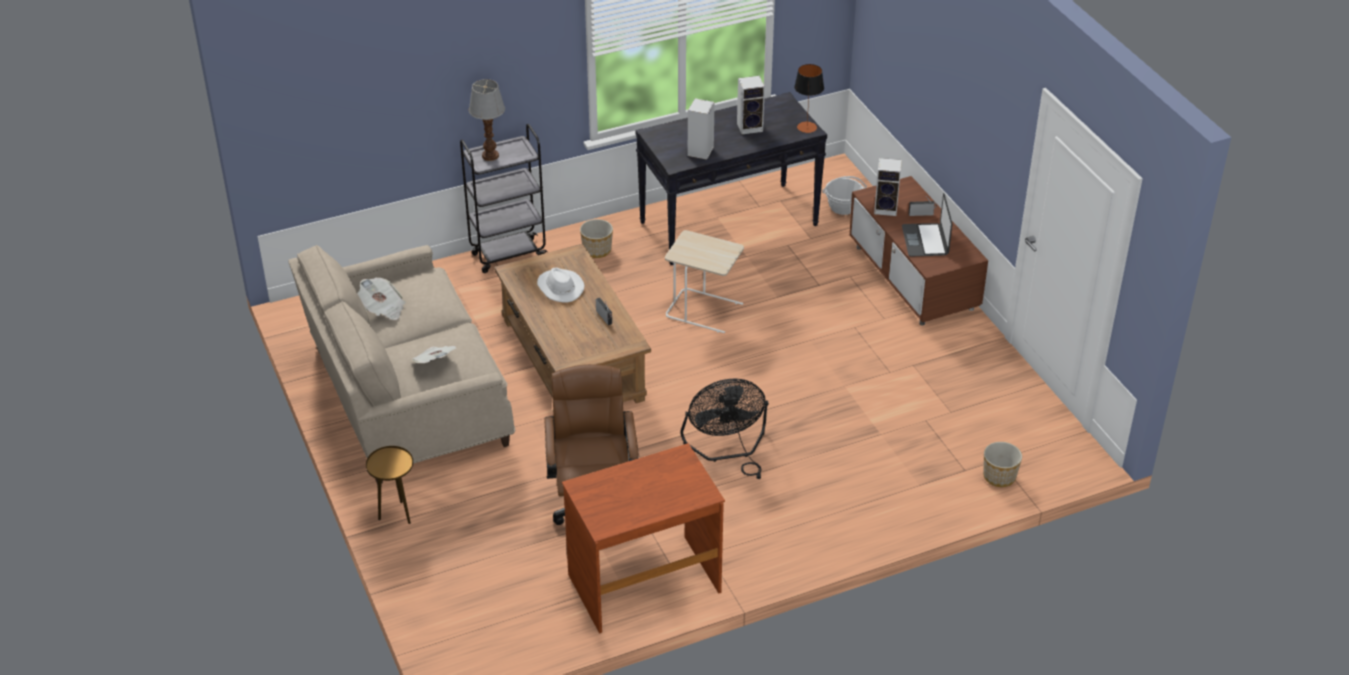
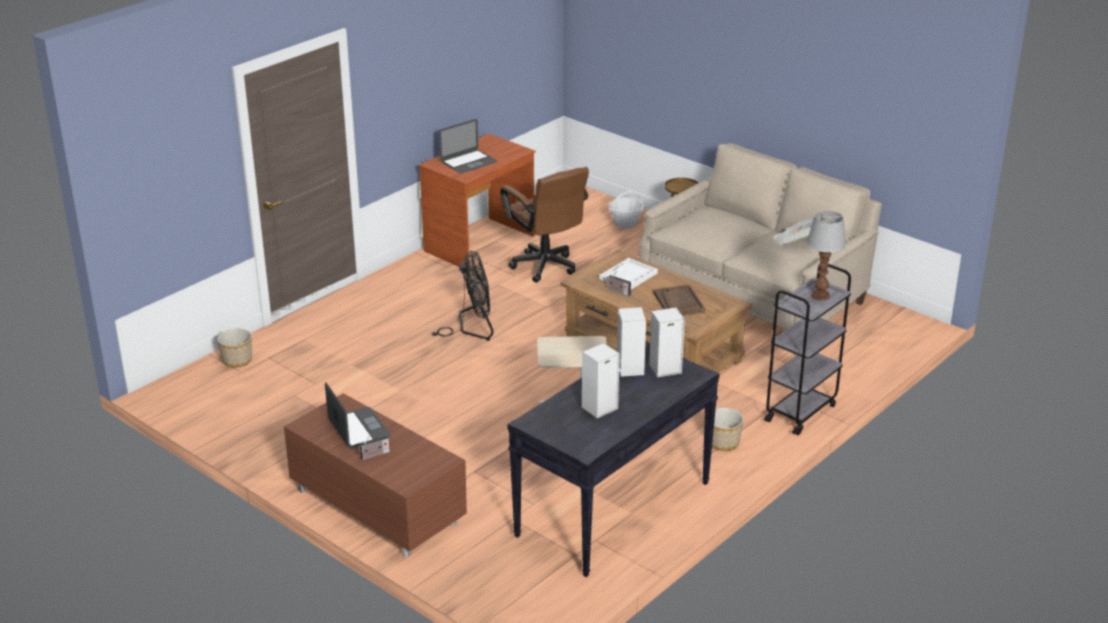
camera: 155 degrees right, 10 degrees down
(434, 363) = (711, 222): newspaper -> none
(559, 287) = (678, 302): white hat -> brown tray
(578, 334) = (628, 276): none -> white tray
(660, 484) = (468, 162): none -> laptop
(730, 449) = (471, 324): black fan -> black fan turned 60 degrees counterclockwise
(807, 127) = (535, 425): table lamp -> none
(843, 207) = (497, 568): basket -> basket (625, 223)
(886, 208) = (416, 451): speaker -> speaker (664, 369)

